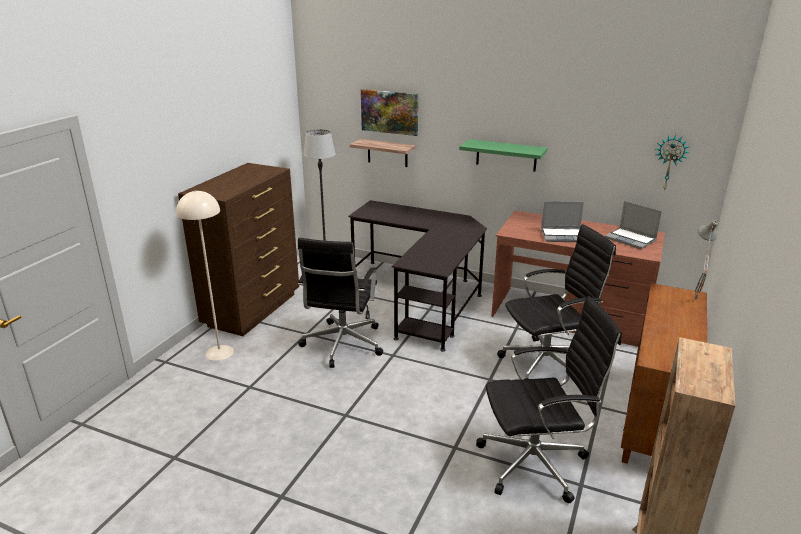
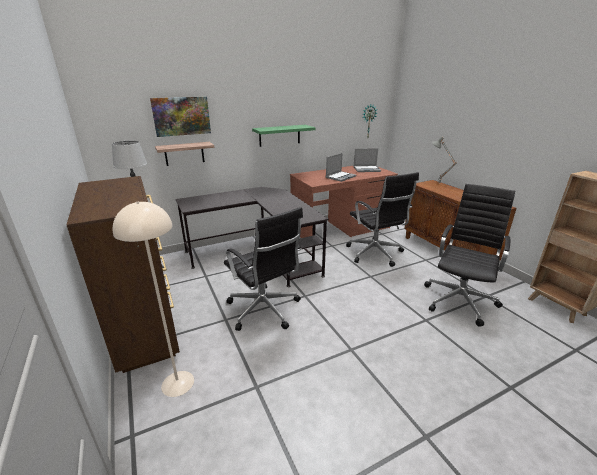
camera: 50 degrees left, 0 degrees up
(548, 363) = (375, 254): black office chair -> black office chair turned 135 degrees clockwise

